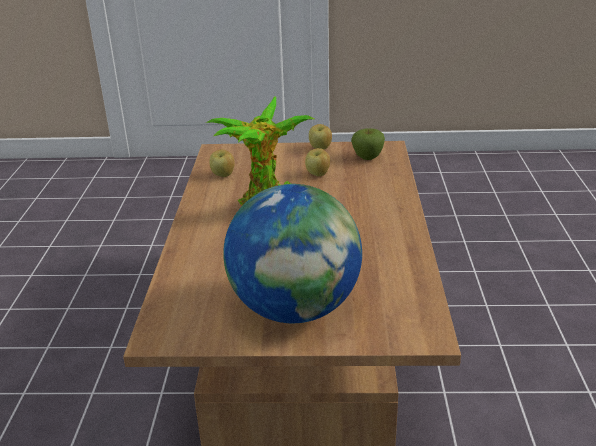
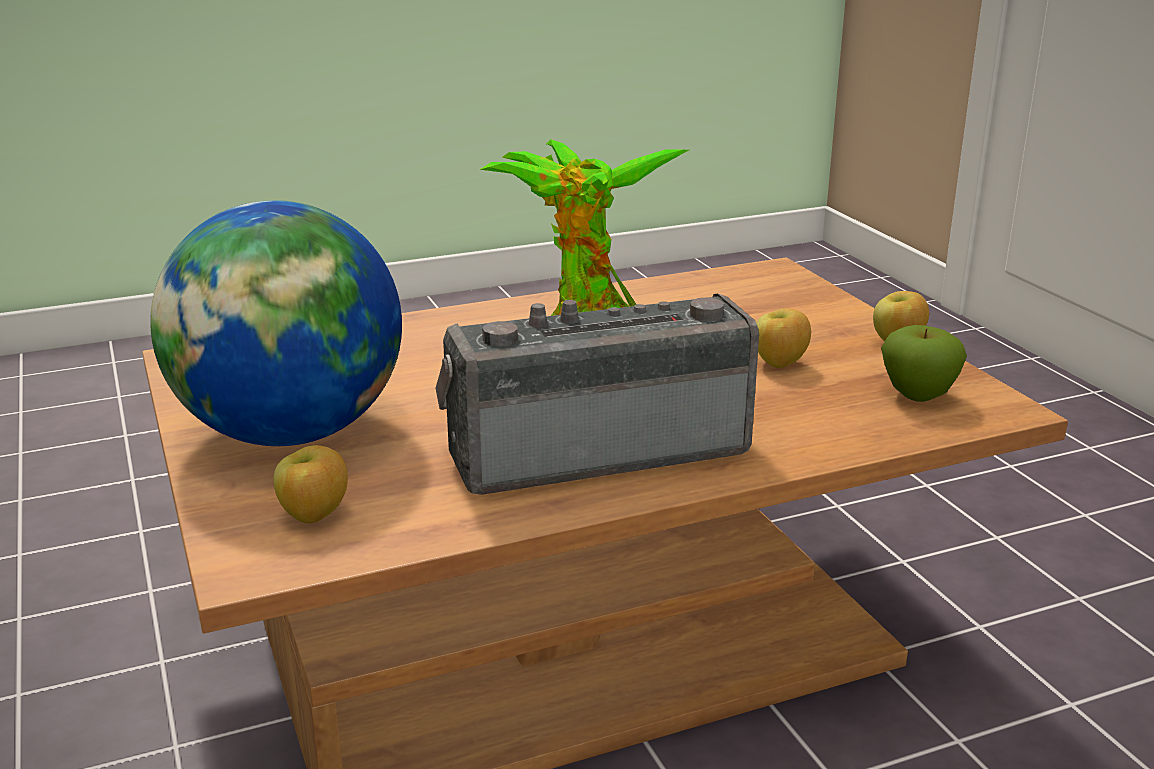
camera: 65 degrees right, 5 degrees down
(223, 175) = (687, 295): apple -> apple (314, 516)
(369, 230) = (596, 449): none -> radio

